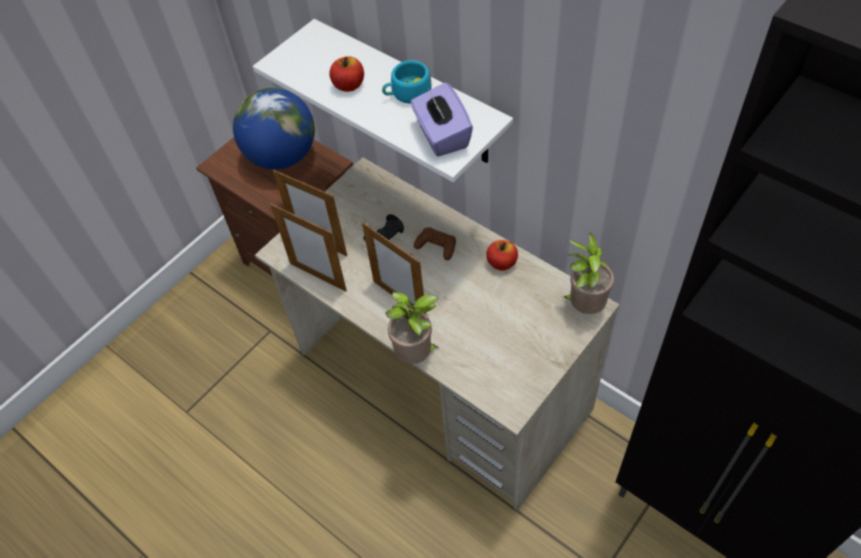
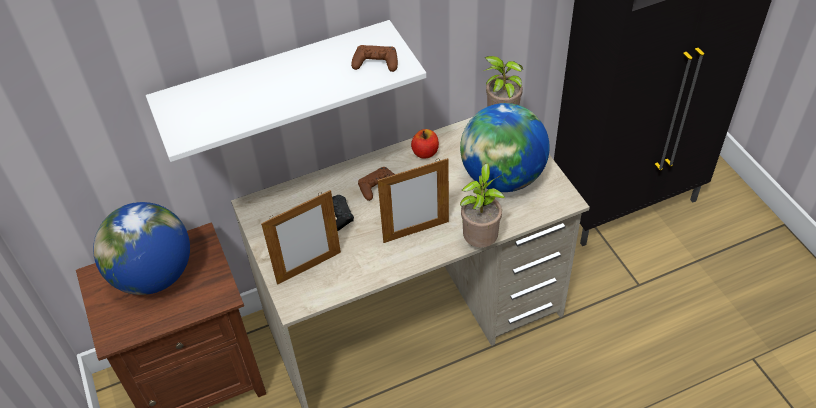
camera: 65 degrees left, 5 degrees down
(318, 276) = (348, 282): picture frame -> none
(349, 85) = (263, 98): apple -> none
(407, 93) = (308, 66): turquoise cup -> none
(441, 135) = (376, 63): purple tissue box -> brown game controller
(508, 340) = (502, 177): none -> globe

